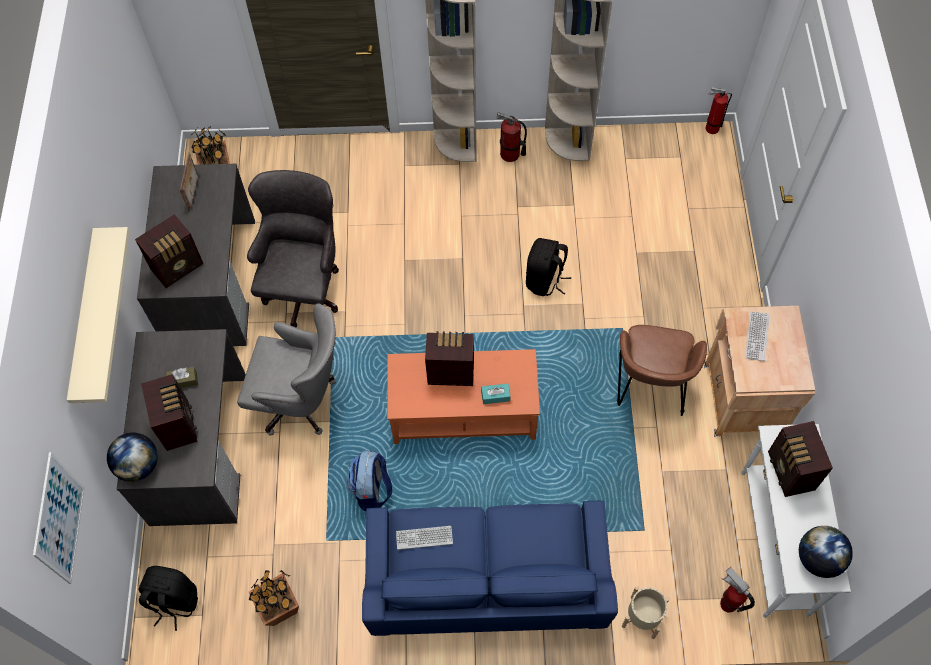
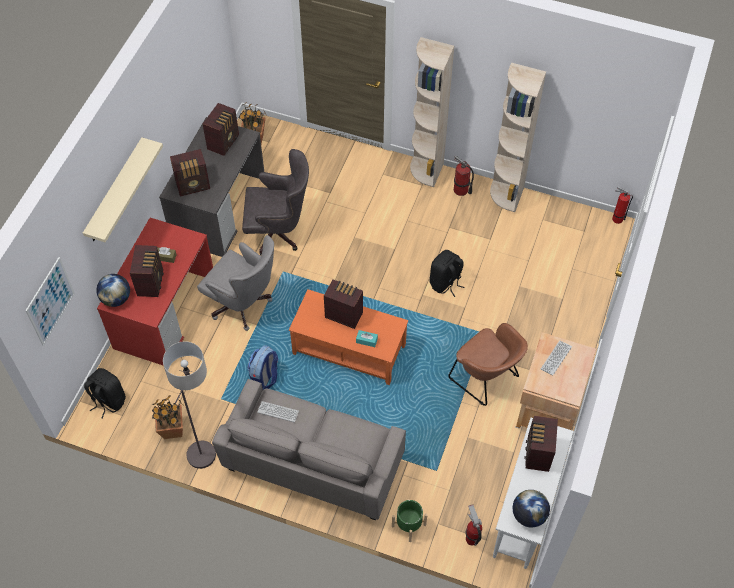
camera: 20 degrees right, 5 degrees down
(194, 192) = (224, 142): picture frame -> radio
(199, 449) = (164, 312): grey desk -> red desk
(304, 288) = (278, 233): grey office chair -> grey office chair turned 60 degrees clockwise
(334, 616) = (205, 447): none -> grey floor lamp
(487, 584) = (313, 465): blue sofa -> grey sofa
(643, 617) = (409, 525): beige planter -> green planter
(650, 387) = (486, 379): brown armchair -> brown armchair turned 75 degrees counterclockwise

